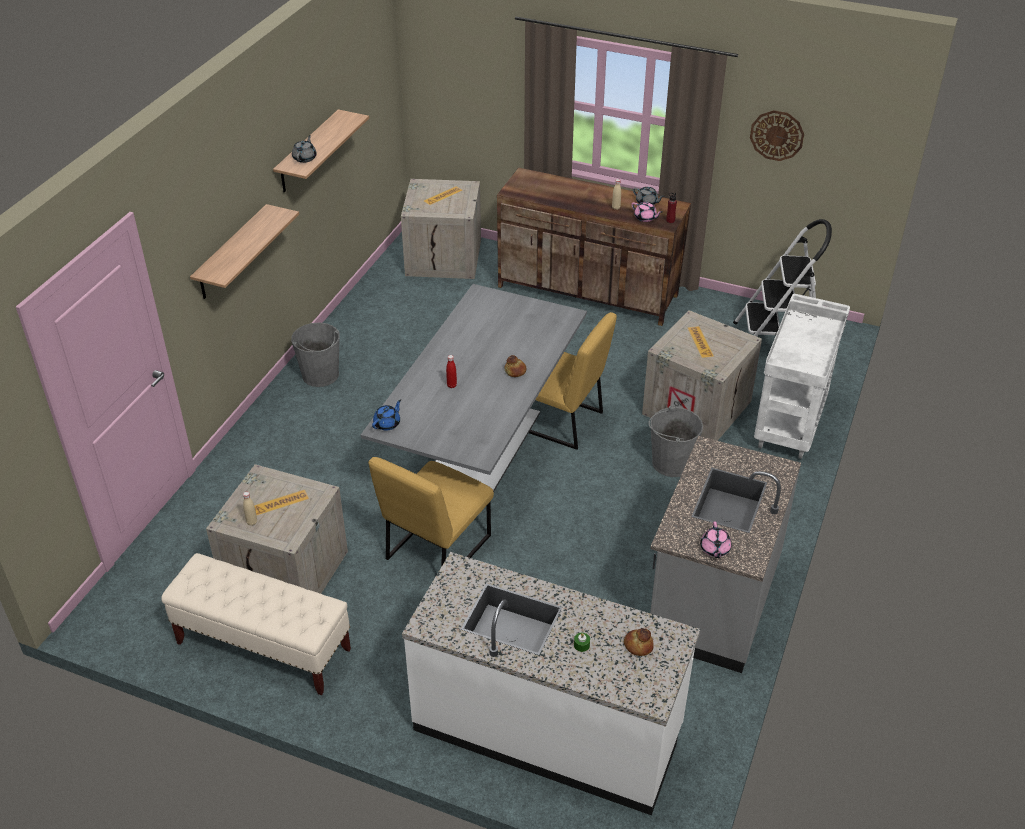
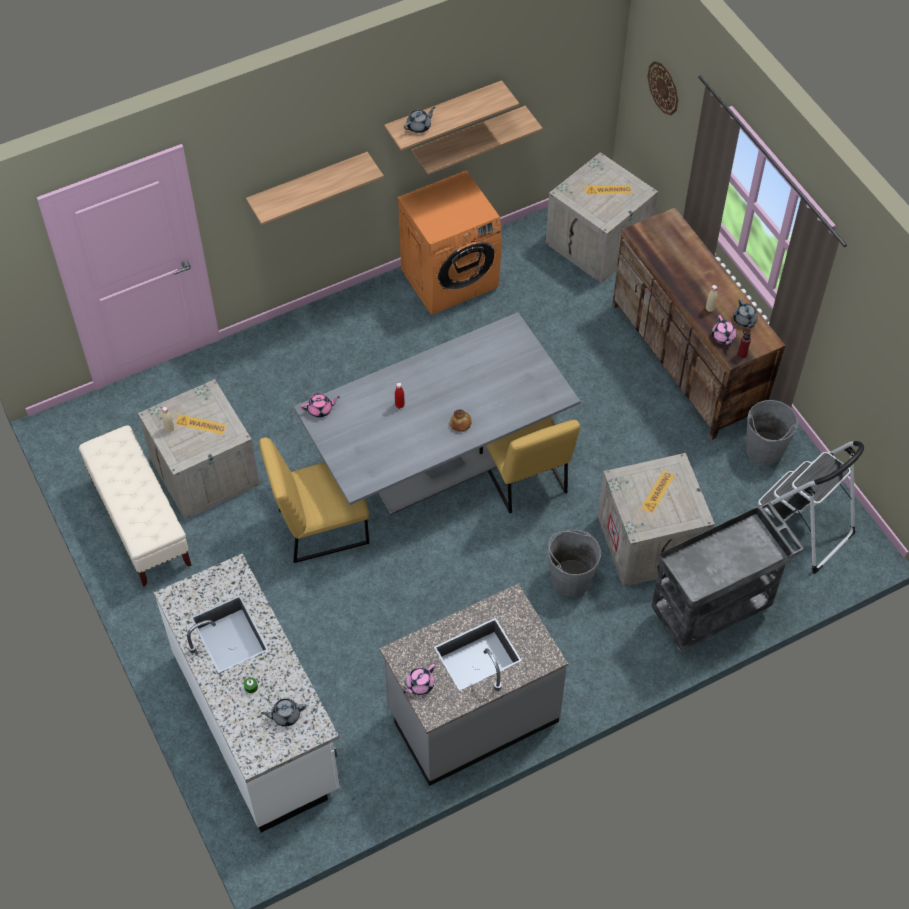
camera: 40 degrees right, 15 degrees up
(320, 375) = (384, 307): grey bucket -> grey bucket (764, 449)
(327, 180) = (468, 138): none -> shelf
(355, 332) = (450, 280): none -> orange washing machine
(387, 423) = (320, 409): blue teapot -> pink teapot
(638, 645) = (285, 715): bread -> grey teapot
(777, 135) = (871, 337): wall clock -> wall clock (663, 88)
(790, 421) = (715, 610): white cart -> black cart

